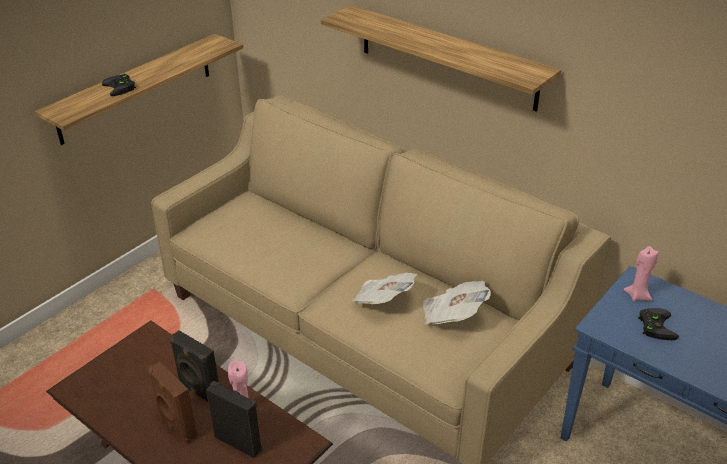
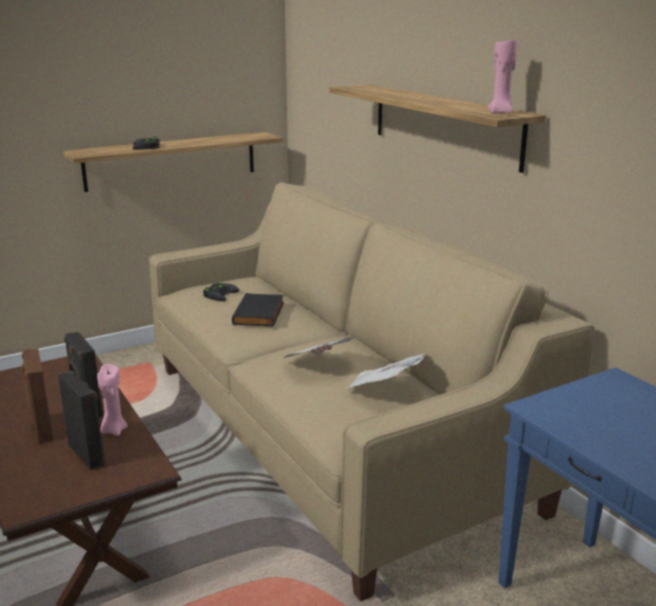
camera: 20 degrees right, 15 degrees down
(294, 247) = (260, 314): none -> black book
(637, 295) = (608, 392): pink candle -> pink candle (501, 112)
(655, 325) = (614, 421): black game controller -> black game controller (219, 294)

